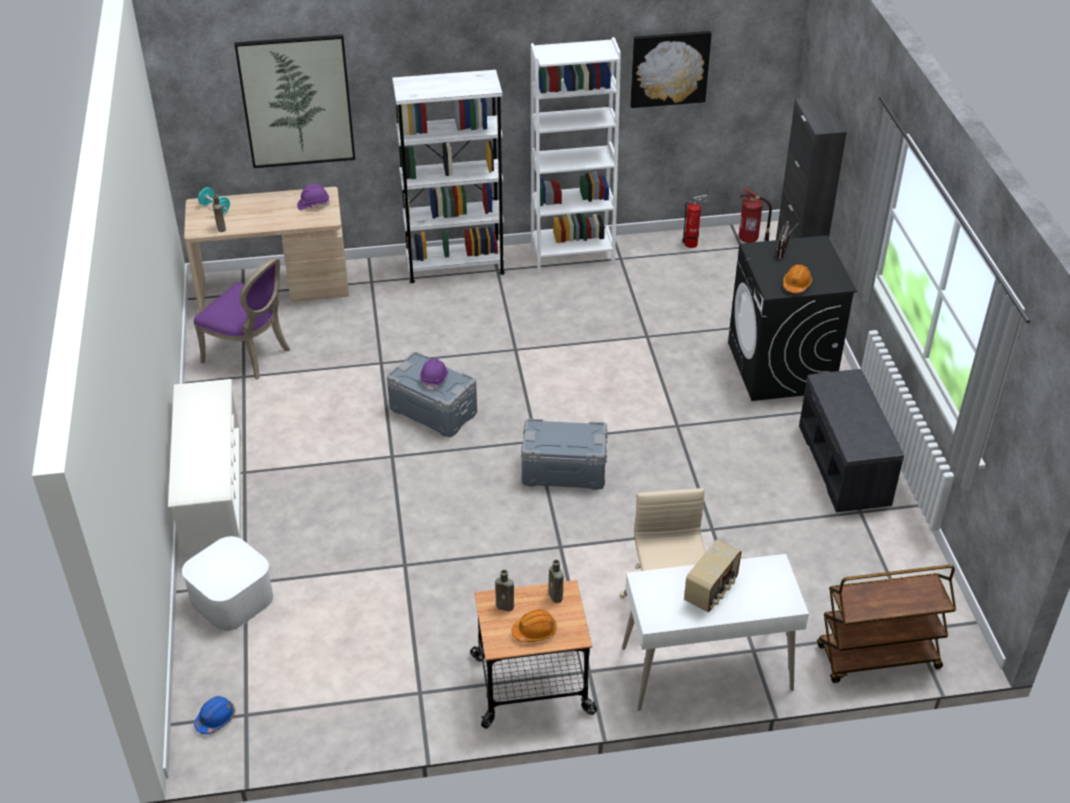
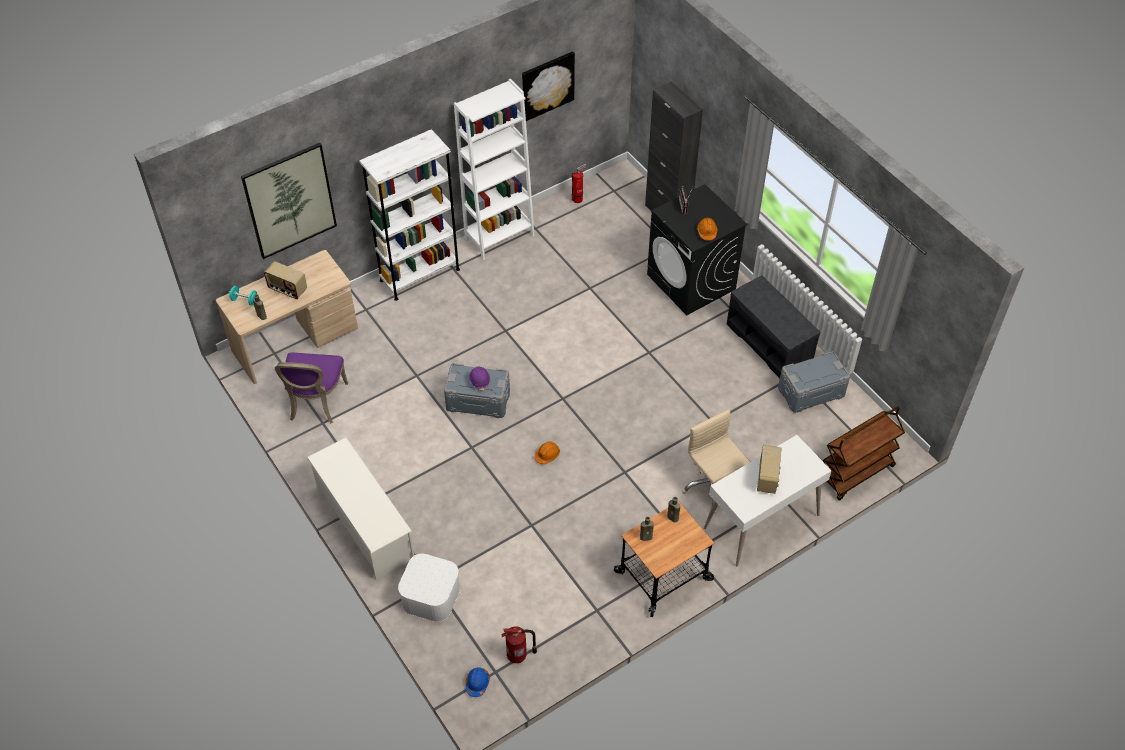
camera: 25 degrees left, 10 degrees up
(251, 355) = (316, 403): purple chair -> purple chair turned 90 degrees clockwise
(267, 211) = (287, 289): none -> radio
(313, 204) = (318, 271): purple hard hat -> none
(534, 631) = (674, 547): orange hard hat -> orange hard hat (547, 455)
(564, 471) = (594, 415): grey storage box -> grey storage box (811, 392)
(749, 239) = (616, 182): fire extinguisher -> fire extinguisher (518, 655)

